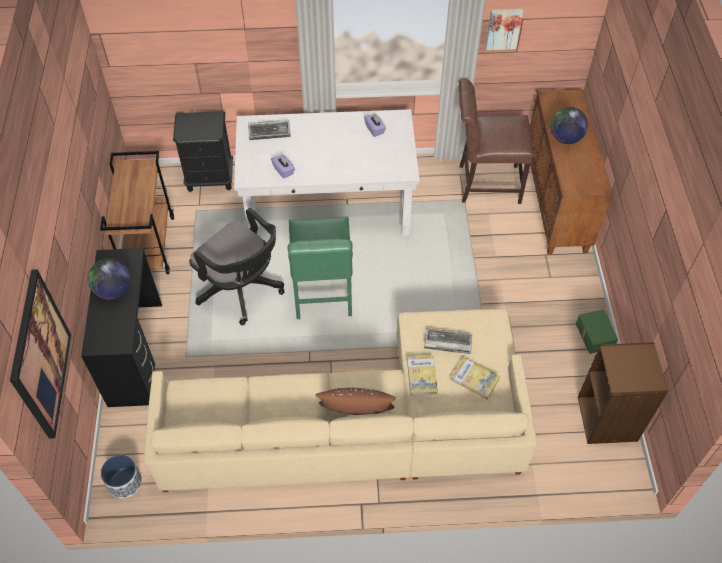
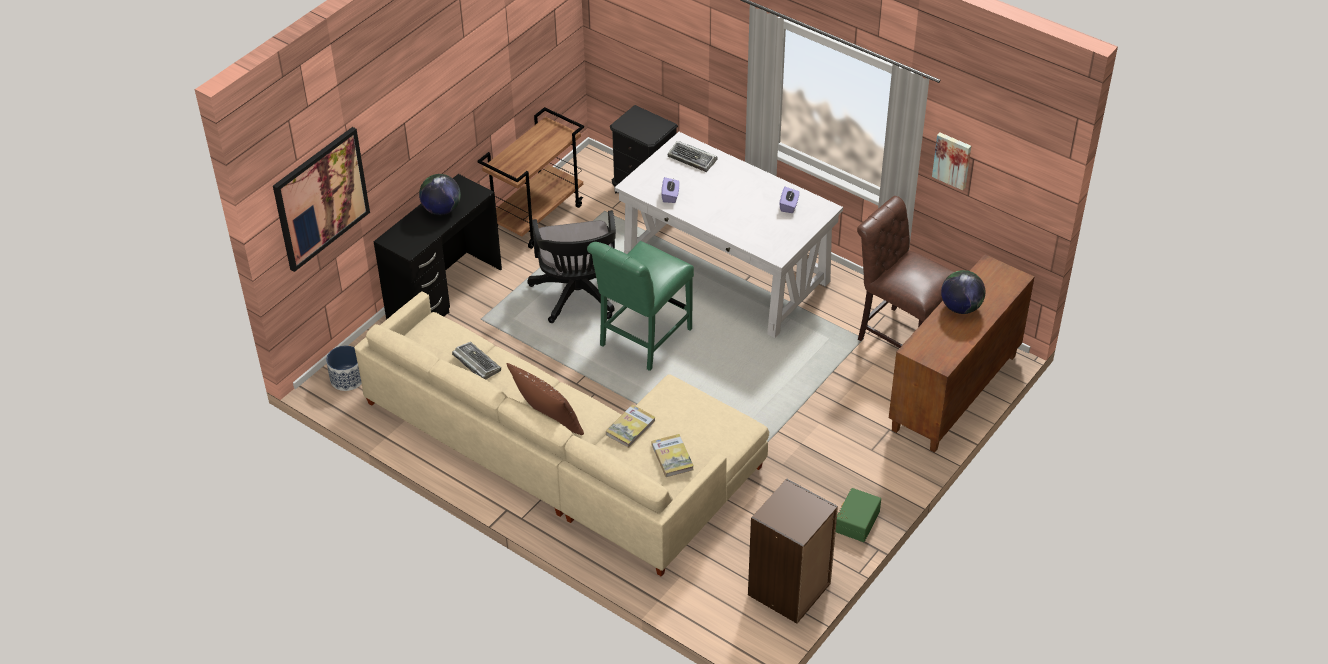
camera: 40 degrees right, 10 degrees down
(447, 343) = (680, 417): keyboard -> keyboard (476, 363)

